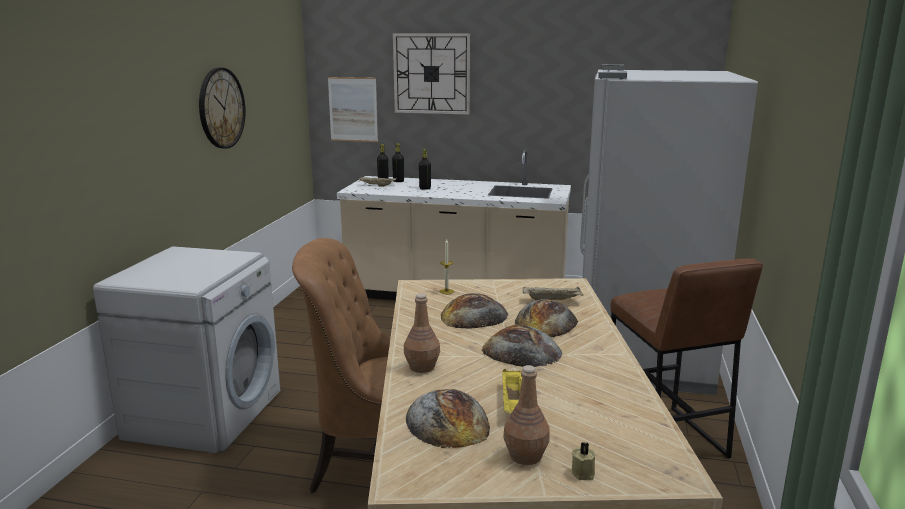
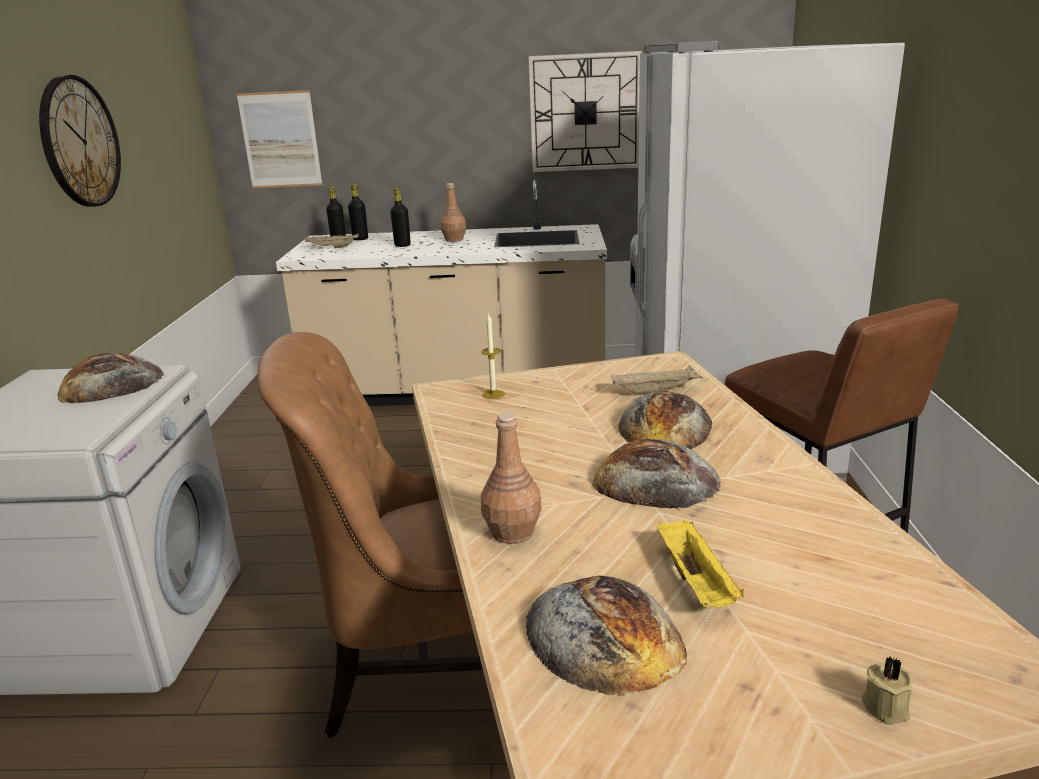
camera: 10 degrees left, 5 degrees up
(431, 73) = (391, 79): wall clock -> wall clock (585, 112)
(474, 316) = (553, 429): bread -> bread (111, 384)
(525, 456) = (770, 688): brown bottle -> brown bottle (454, 239)

